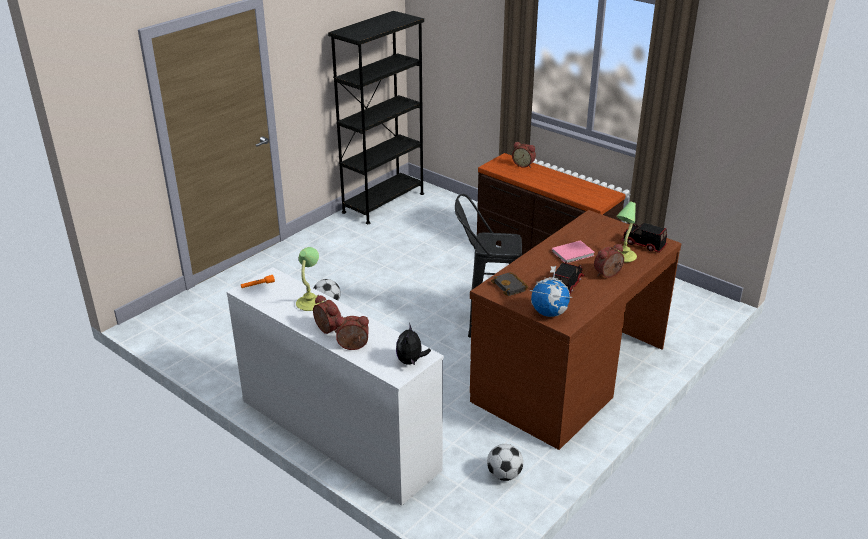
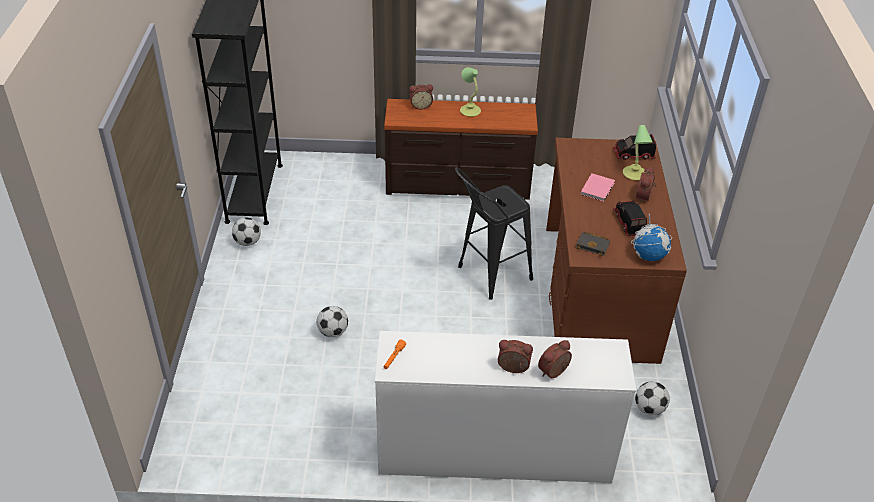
camera: 40 degrees left, 10 degrees up
(310, 303) = (464, 350): table lamp -> table lamp (470, 110)
(341, 229) = (247, 242): none -> football
(411, 361) = (613, 359): plush toy -> none

